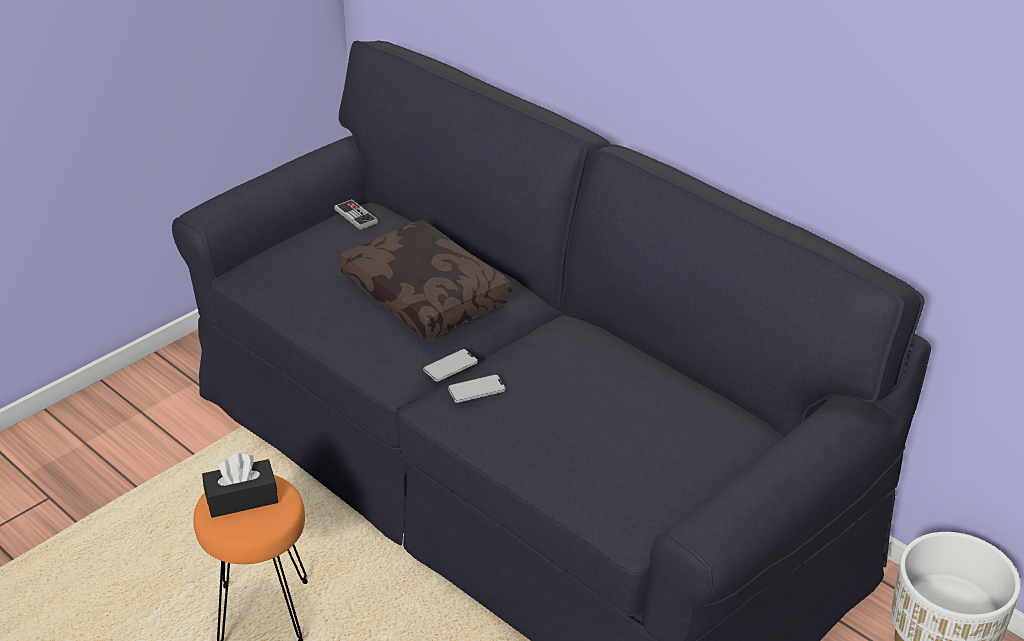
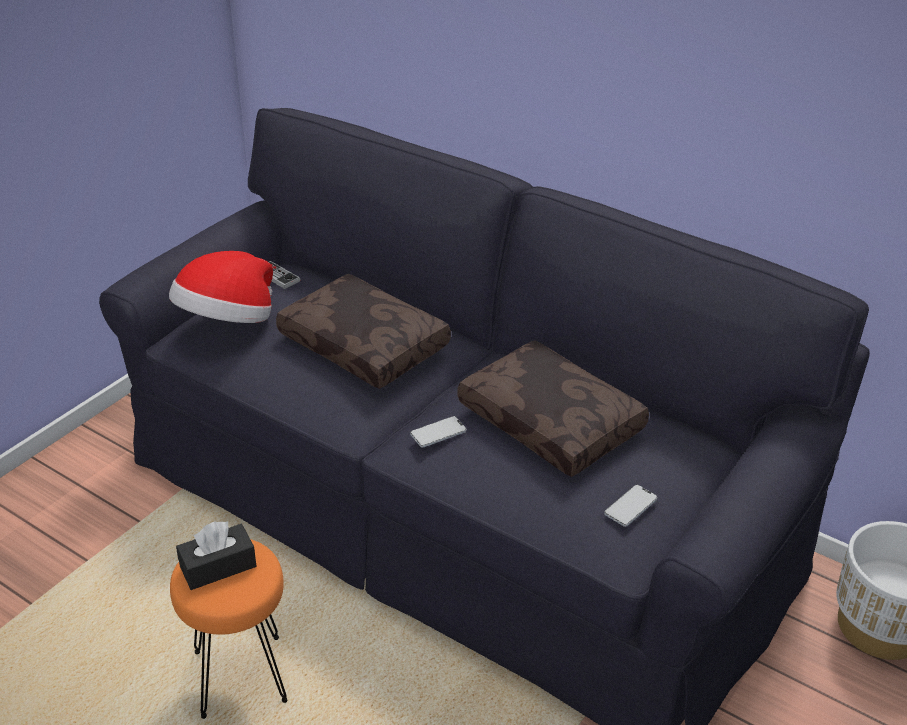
camera: 10 degrees left, 0 degrees up
(294, 260) = (227, 323): none -> hat
(450, 366) = (404, 412): phone -> phone (630, 506)
(597, 390) = (553, 421): none -> brown pillow

